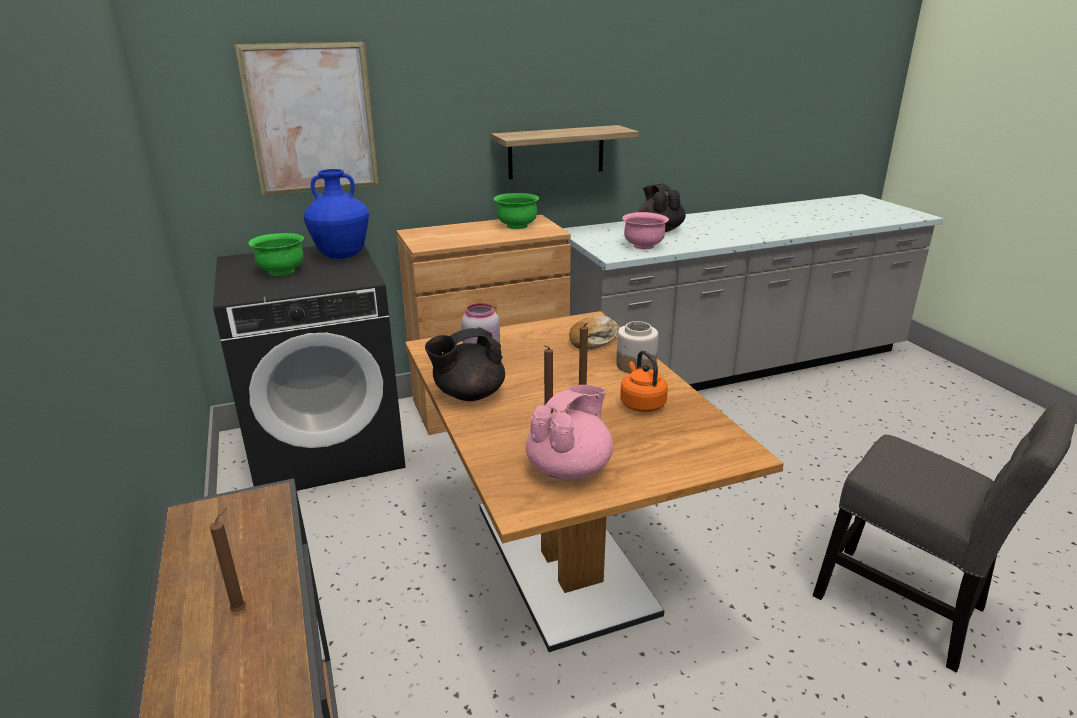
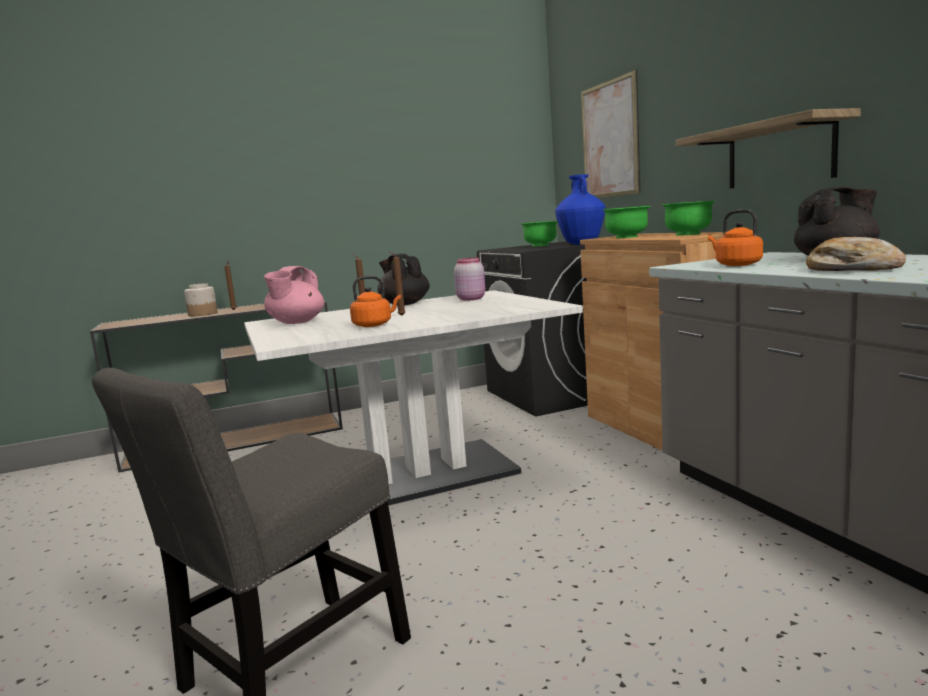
camera: 90 degrees right, 15 degrees down
(466, 239) = (627, 237): none -> green bowl
(562, 557) = (418, 476): brown dining table -> white dining table
(570, 468) = (296, 322): pink teapot -> pink teapot turned 75 degrees clockwise
(594, 340) = (503, 309): bread -> bread (852, 269)
(635, 365) = (448, 319): jar -> jar (203, 314)
(643, 246) = (736, 265): pink bowl -> orange kettle

